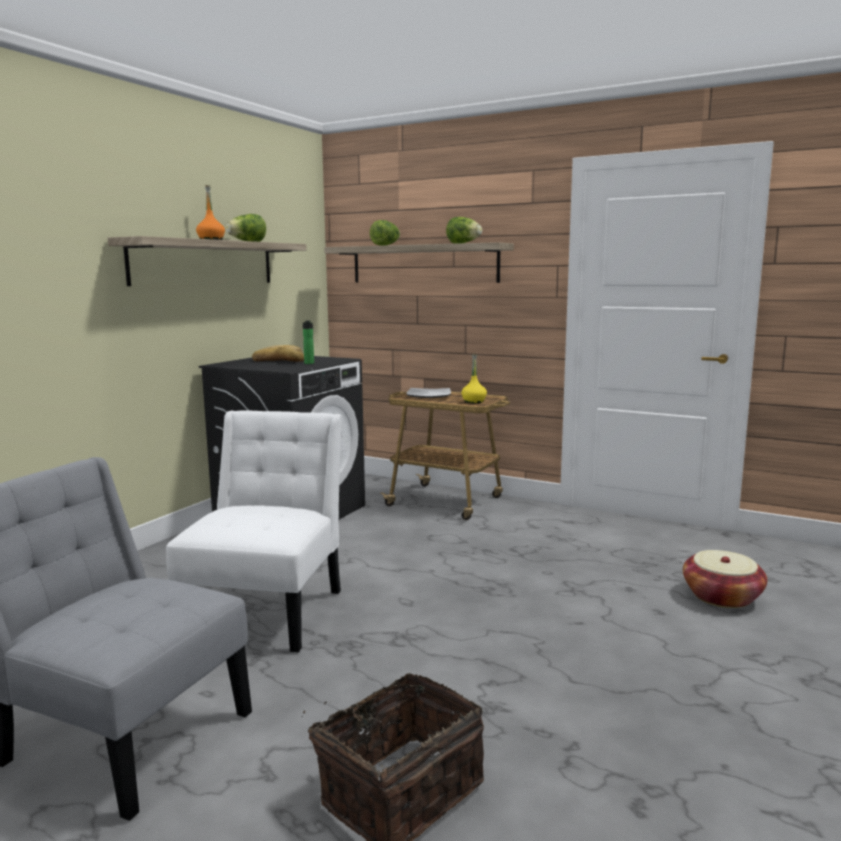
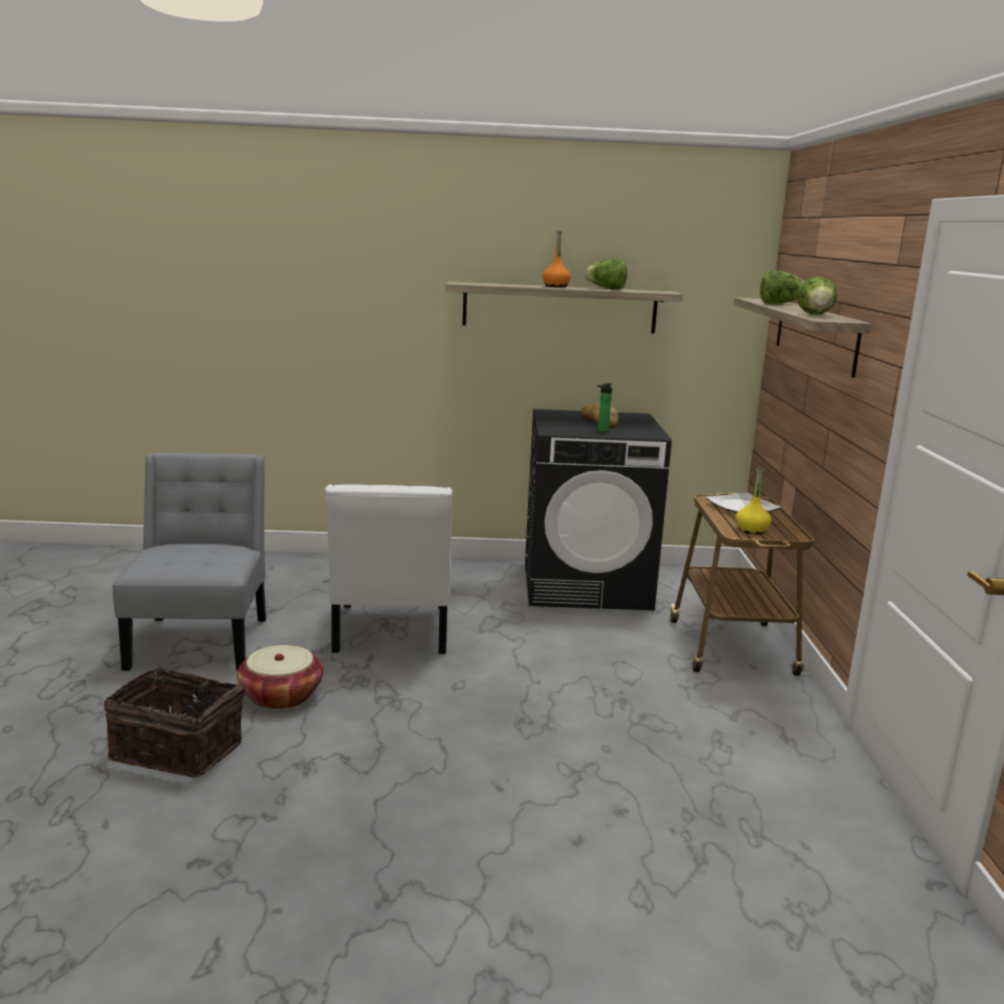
camera: 60 degrees right, 5 degrees up
(268, 609) = (390, 633): white chair -> white chair turned 105 degrees clockwise
(722, 596) = (675, 891): basket -> basket (281, 696)

